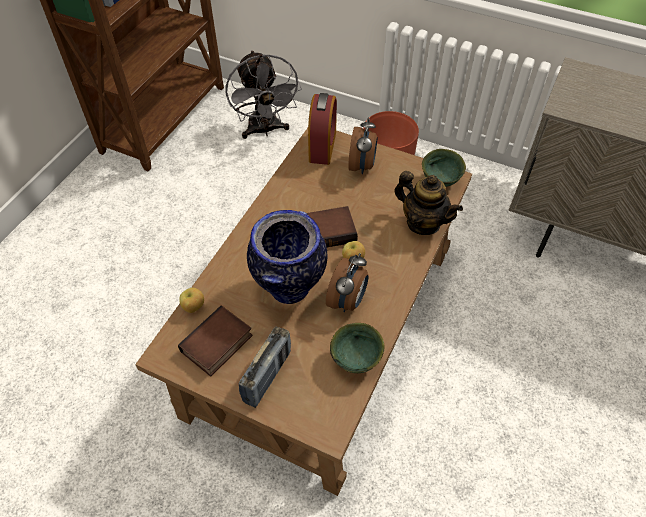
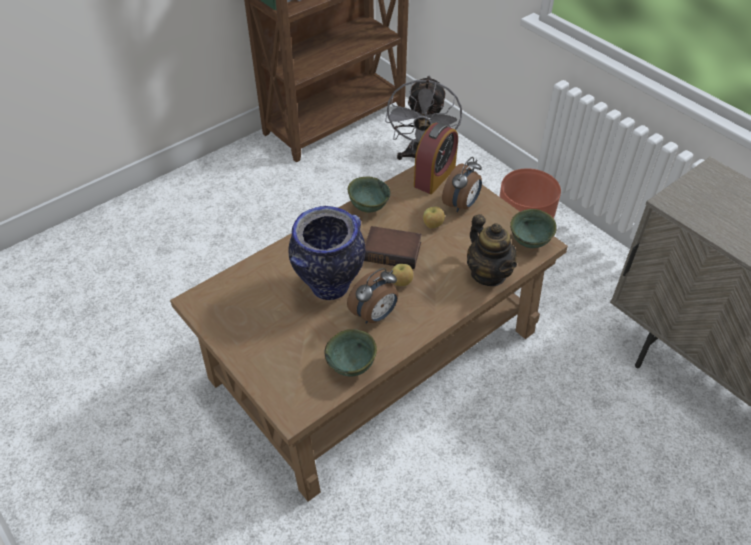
camera: 25 degrees right, 5 degrees down
(193, 307) = (241, 273): apple -> apple (432, 225)
(217, 345) = (242, 310): book -> none
(267, 376) = (268, 350): radio -> none
(279, 196) = (368, 207): none -> green bowl

